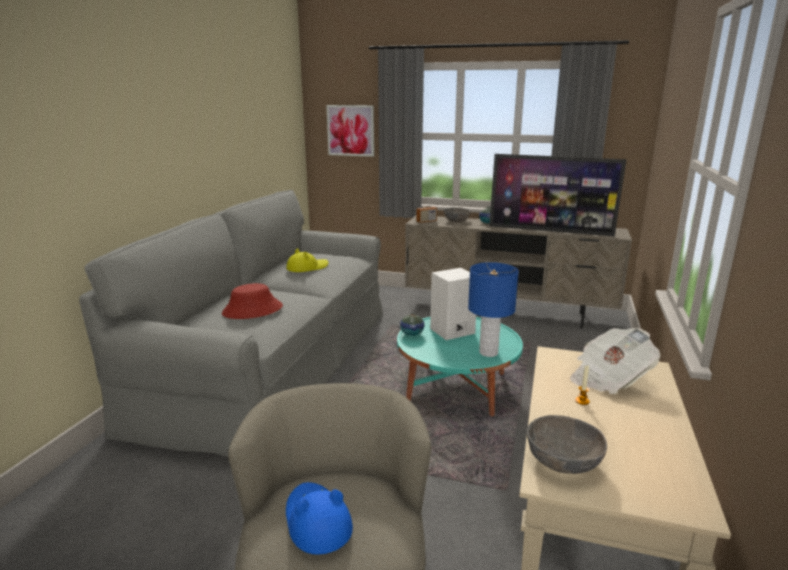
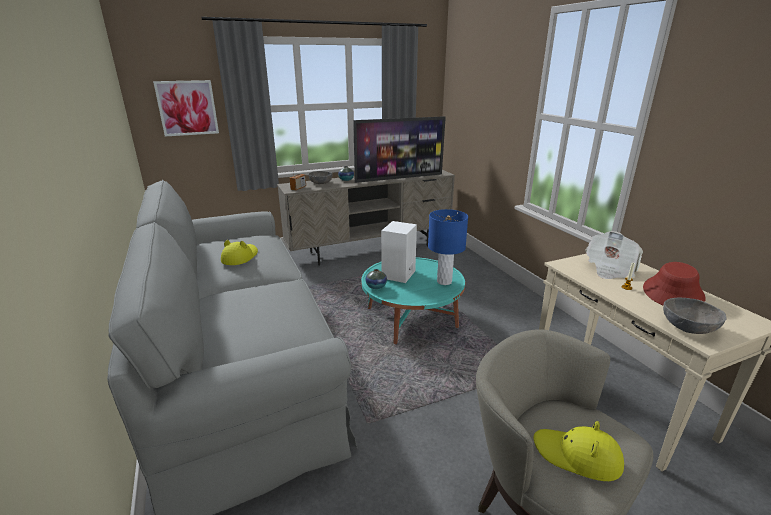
camera: 40 degrees left, 5 degrees up
(252, 310) = (265, 315): red hat -> red hat (673, 293)
(316, 521) = (577, 455): blue hat -> yellow hat

